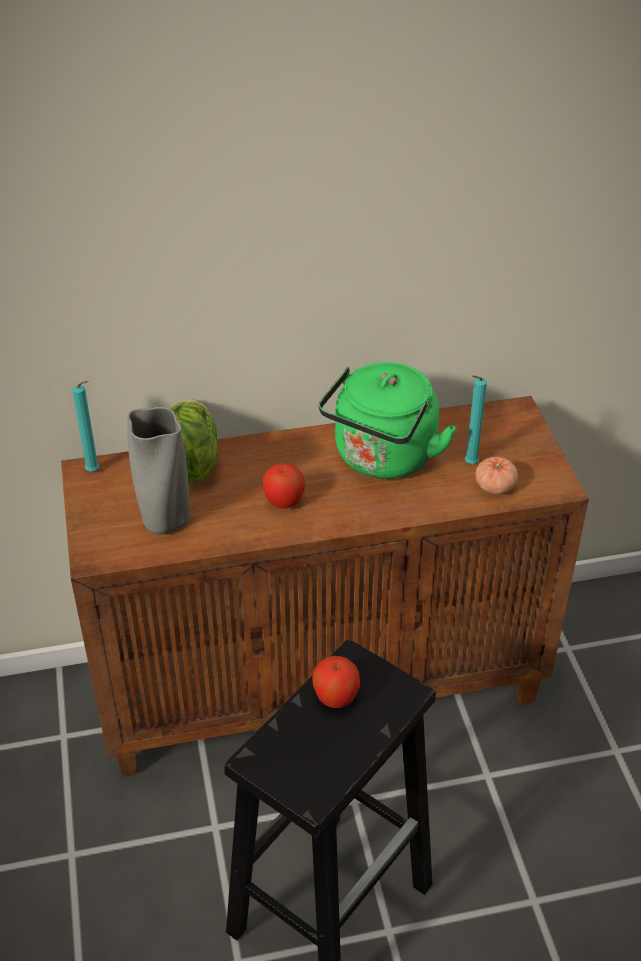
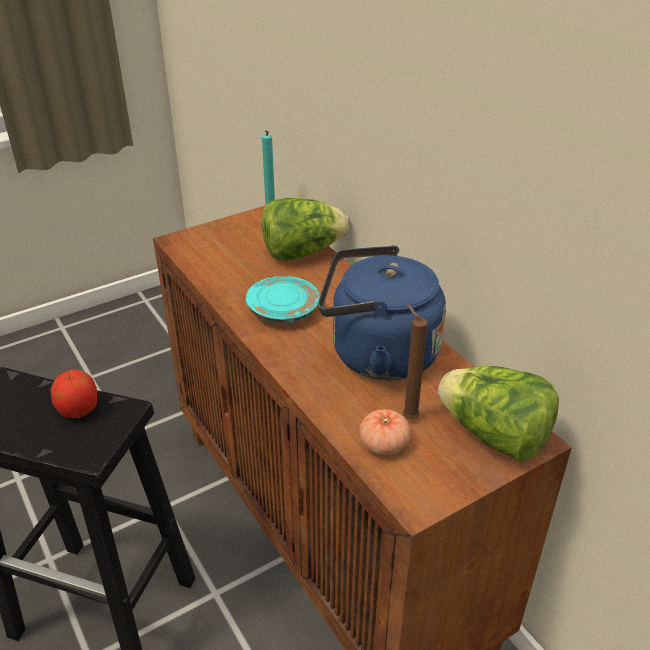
camera: 70 degrees right, 5 degrees down
(165, 522) = (228, 260): grey vase -> none
(284, 501) = (283, 310): apple -> turquoise plate
(382, 459) = (377, 355): green kettle -> blue kettle
(469, 464) = (408, 417): turquoise candle -> brown candle
(508, 427) = (494, 437): none -> lettuce

